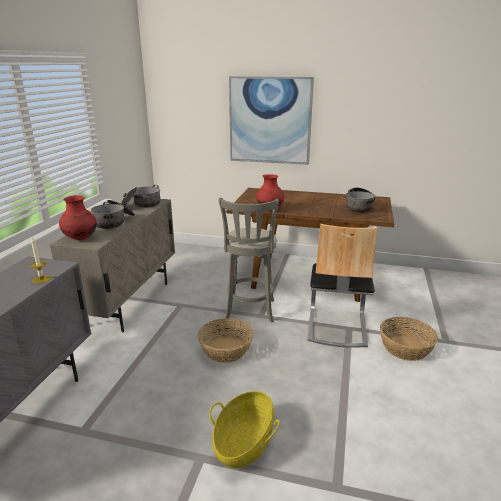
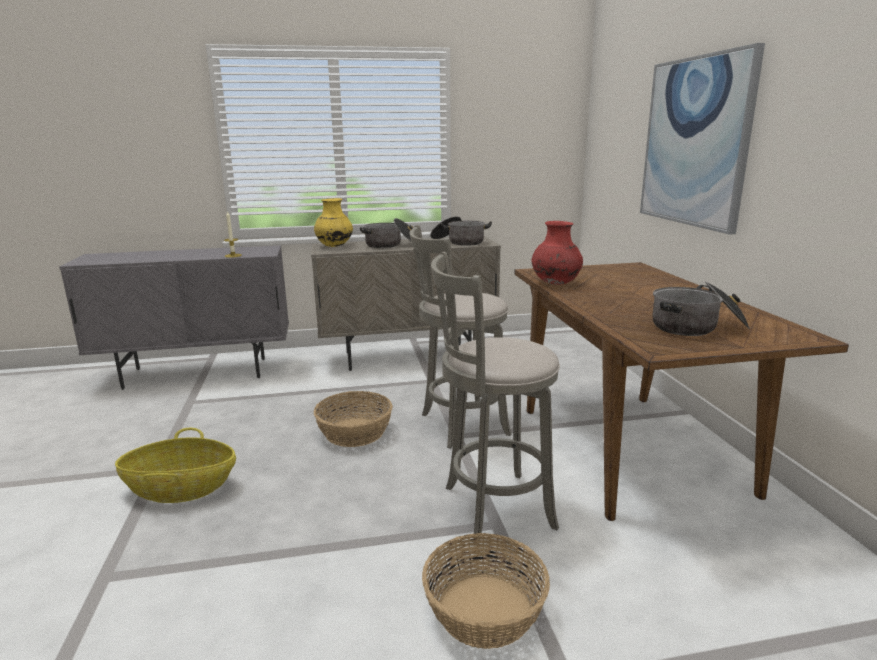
camera: 65 degrees right, 5 degrees down
(80, 238) = (334, 246): red vase -> yellow vase
(336, 325) = (492, 508): chair -> grey stool

